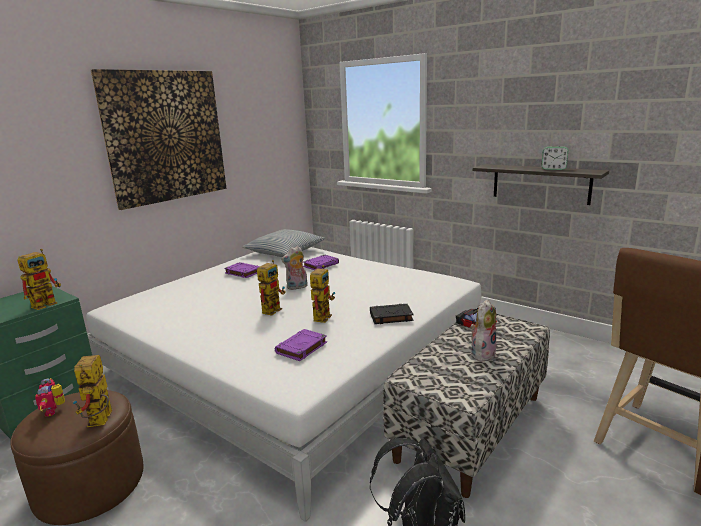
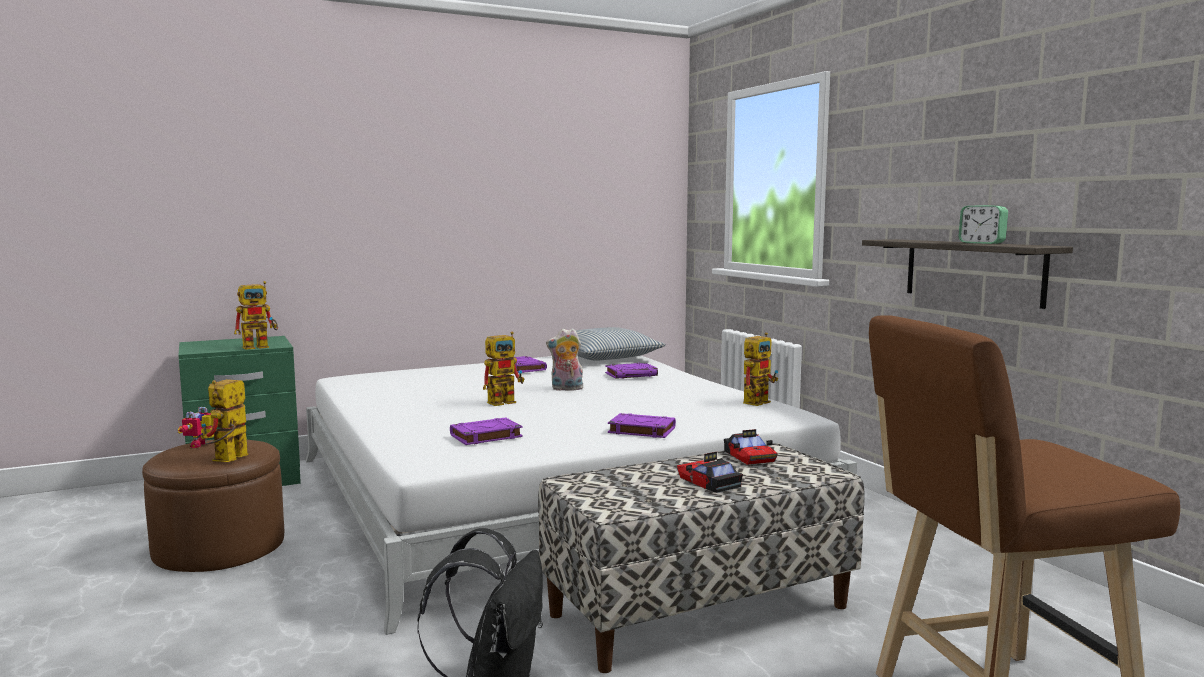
camera: 25 degrees right, 10 degrees down
(166, 136) = (461, 180): picture -> none
(322, 316) = (554, 416): toy robot -> toy robot (758, 401)
(390, 317) = (641, 430): black book -> purple book
(482, 353) = (709, 481): plush toy -> toy car

